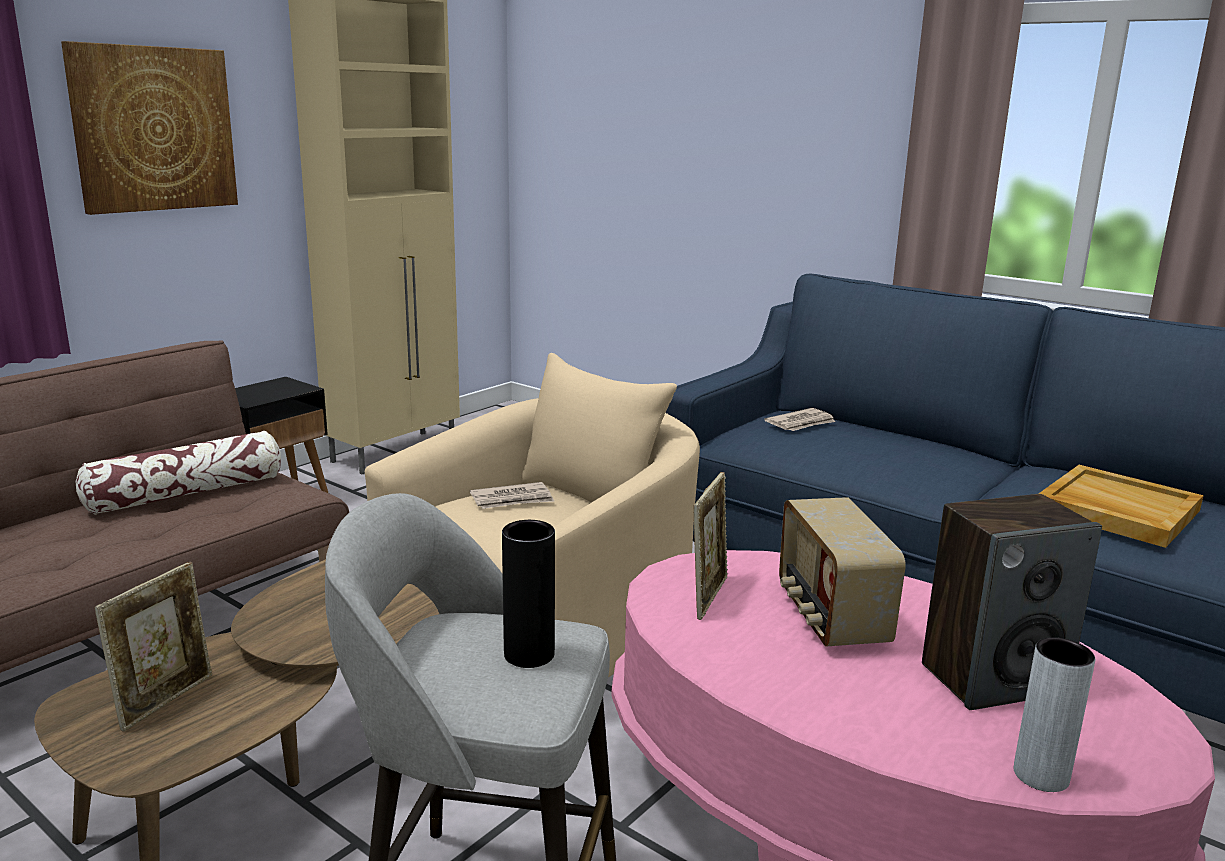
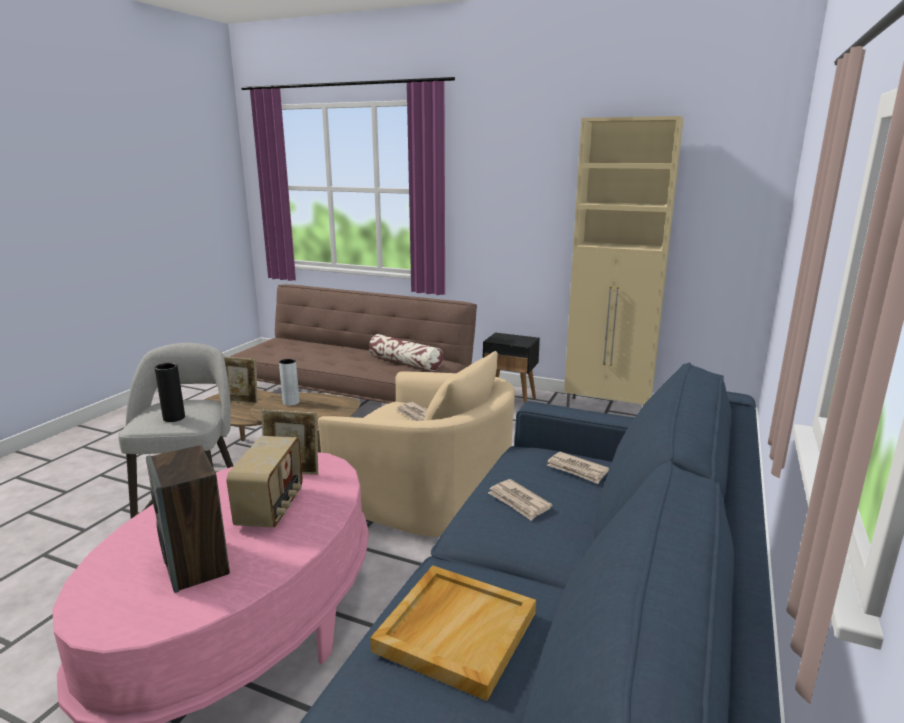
camera: 75 degrees right, 0 degrees up
(154, 129) = (507, 198): picture -> none
(829, 617) = (272, 508): radio -> radio turned 120 degrees clockwise
(873, 456) = (519, 502): none -> newspaper
(1041, 775) = (96, 575): grey vase -> grey vase (291, 402)

